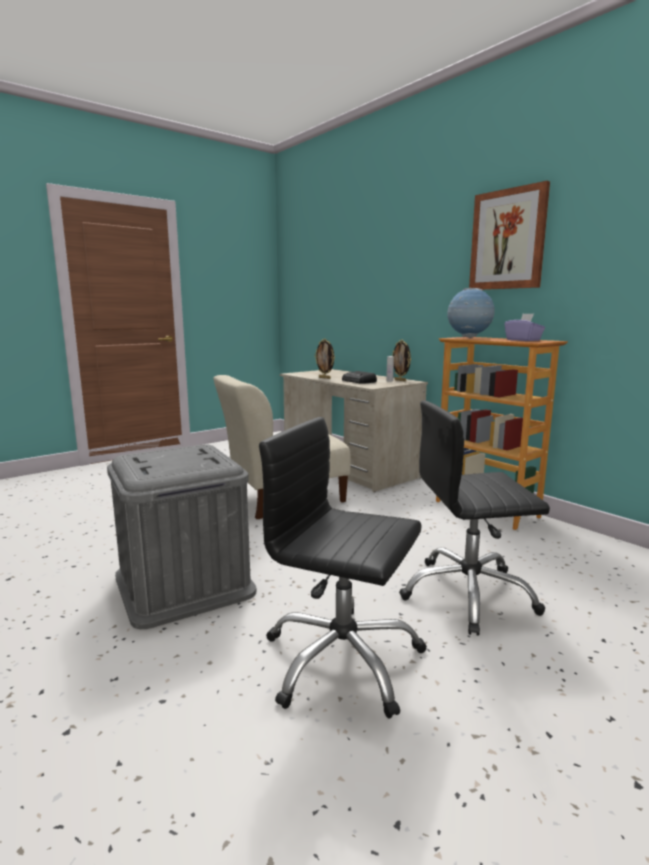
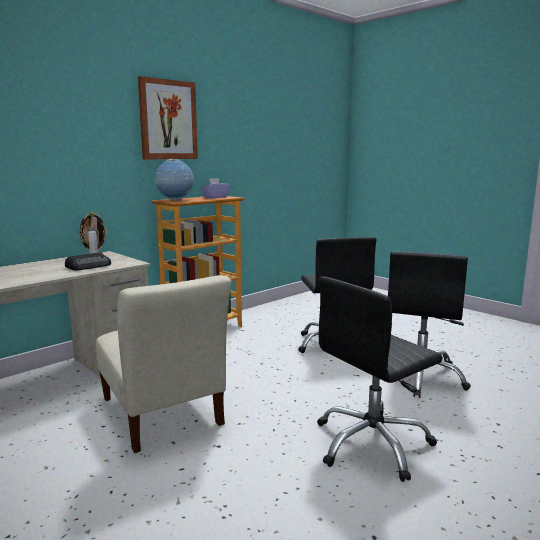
camera: 95 degrees left, 0 degrees up
(184, 584) = (372, 444): grey storage box -> black office chair
(325, 378) = (43, 276): picture frame -> none

